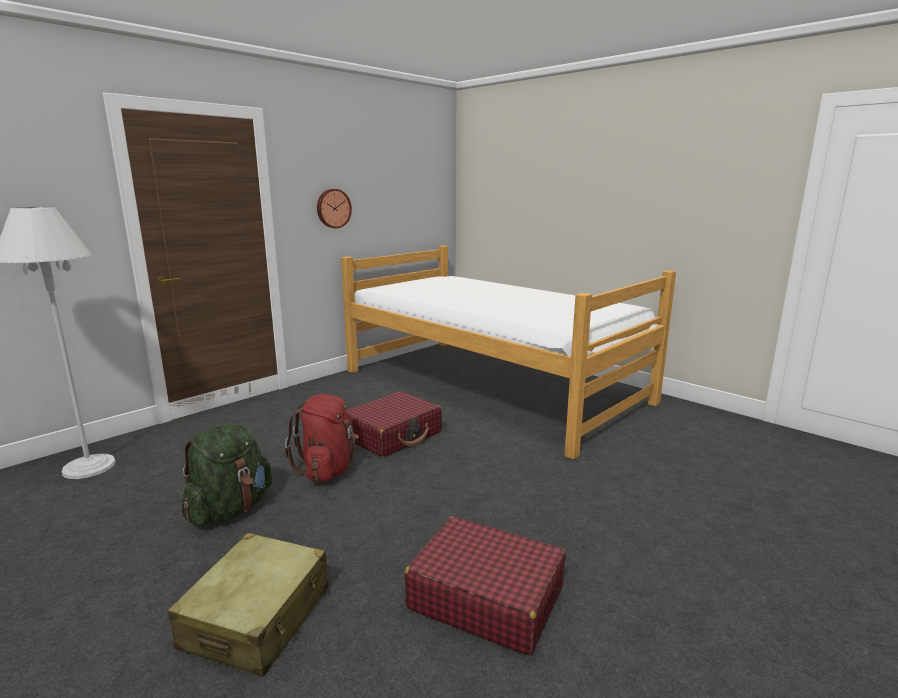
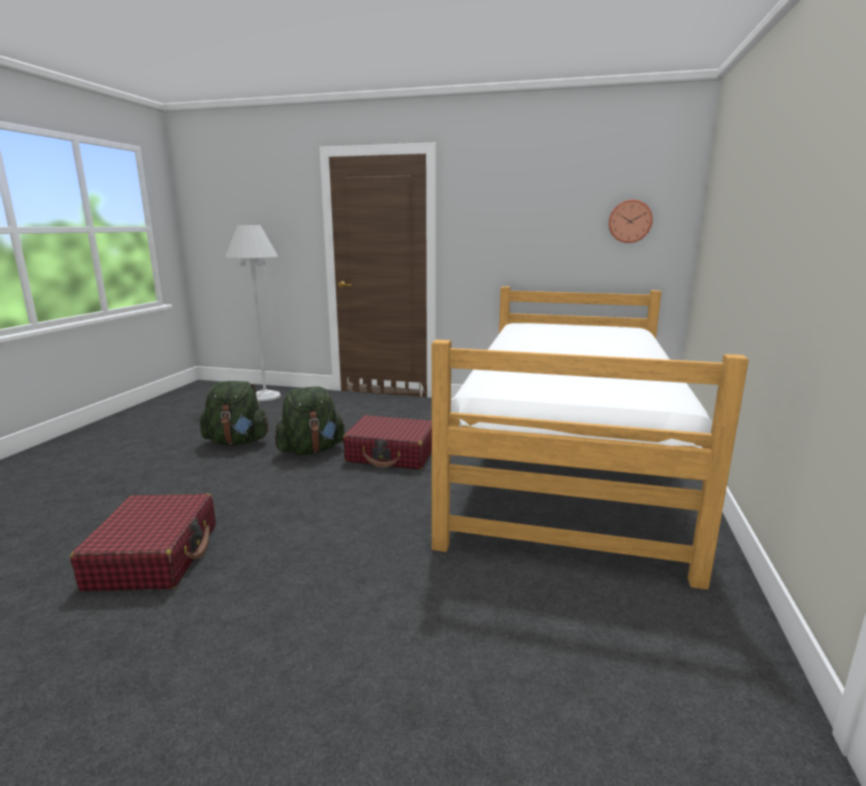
camera: 60 degrees right, 0 degrees up
(258, 617) = (124, 486): beige suitcase -> none
(328, 469) = (311, 450): red backpack -> green backpack
(333, 208) = (501, 236): wall clock -> wall clock (629, 221)

